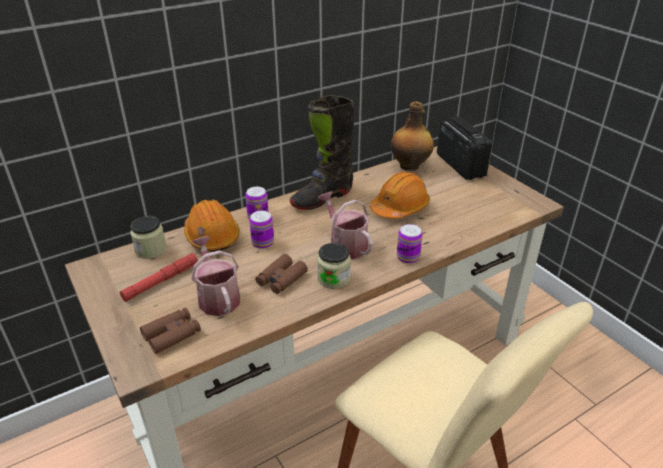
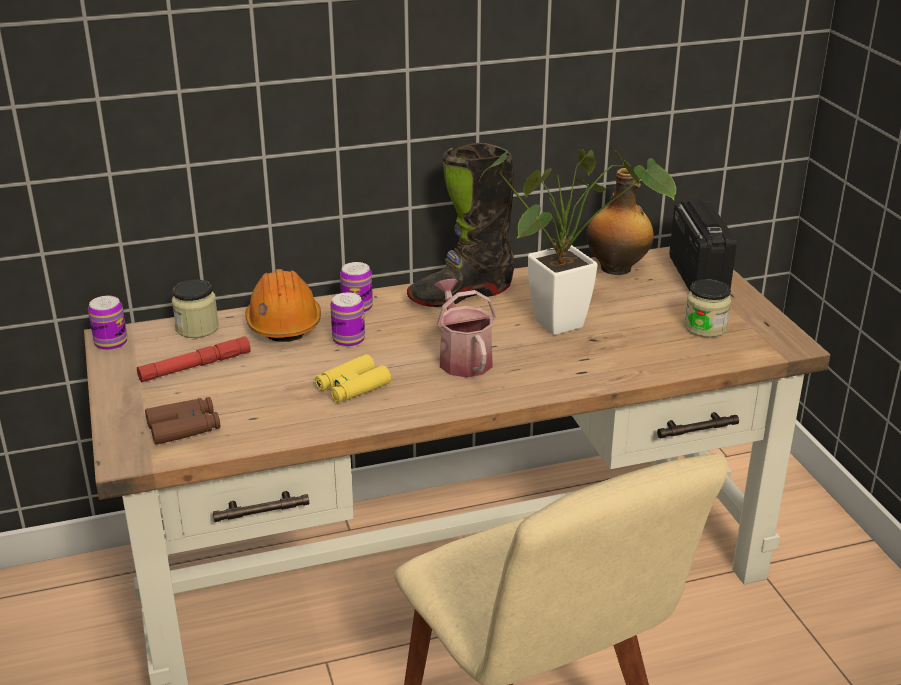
camera: 15 degrees right, 5 degrees down
(217, 297) = (259, 395): watering can -> none
(281, 279) = (352, 387): brown binoculars -> yellow binoculars
(333, 278) = (424, 397): jar -> jar (705, 327)
(400, 207) = (569, 322): orange hard hat -> potted plant
(408, 257) = (544, 386): can -> can (111, 343)

